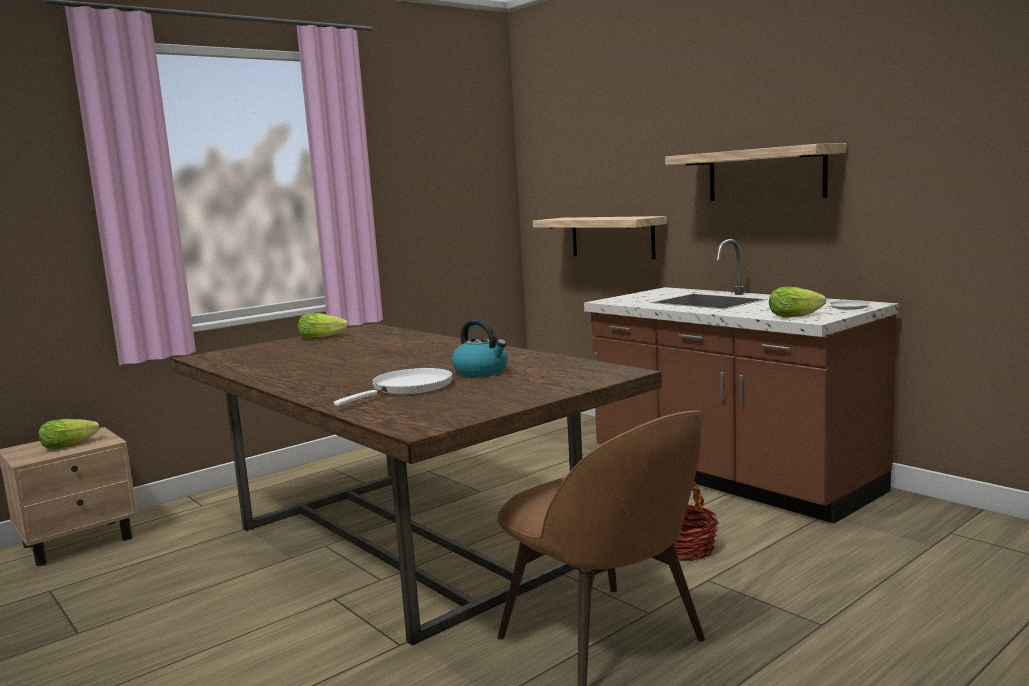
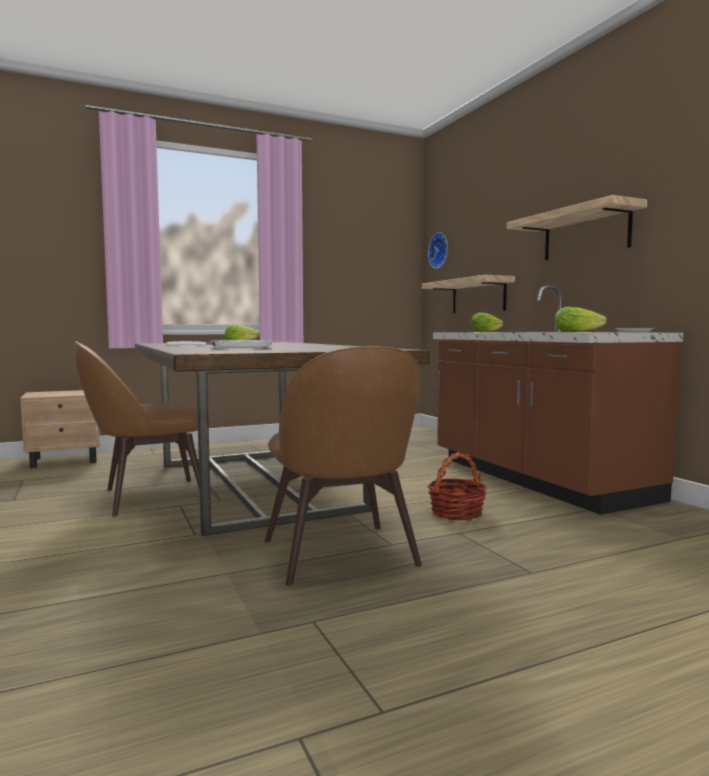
camera: 15 degrees right, 5 degrees down
(72, 444) = (67, 393): lettuce -> lettuce (488, 331)
(277, 591) = (149, 497): none -> brown chair
(481, 372) = (302, 347): kettle -> none
(546, 171) = (440, 250): none -> wall clock

